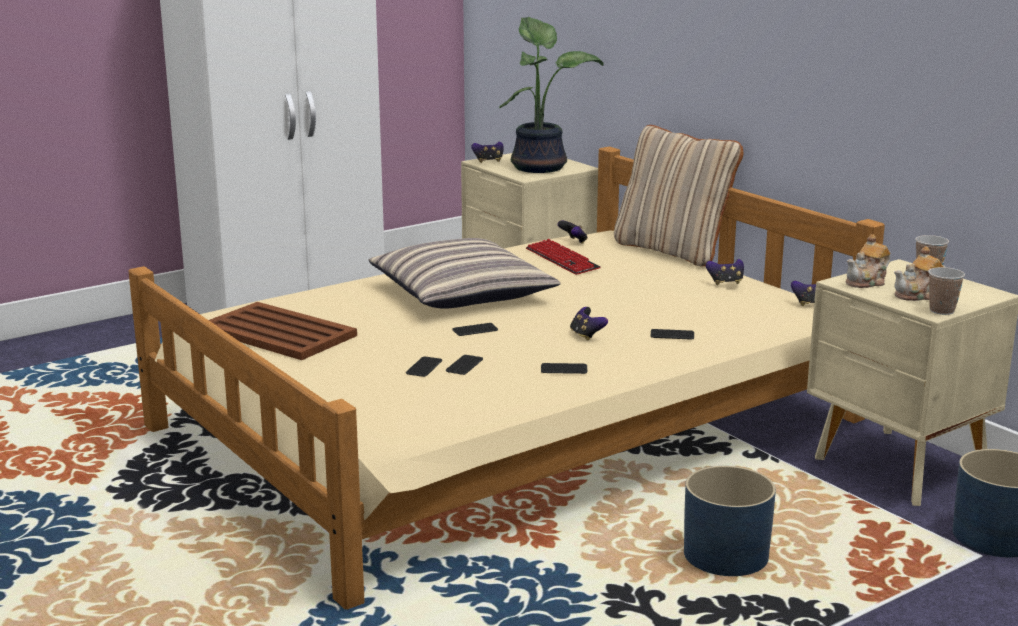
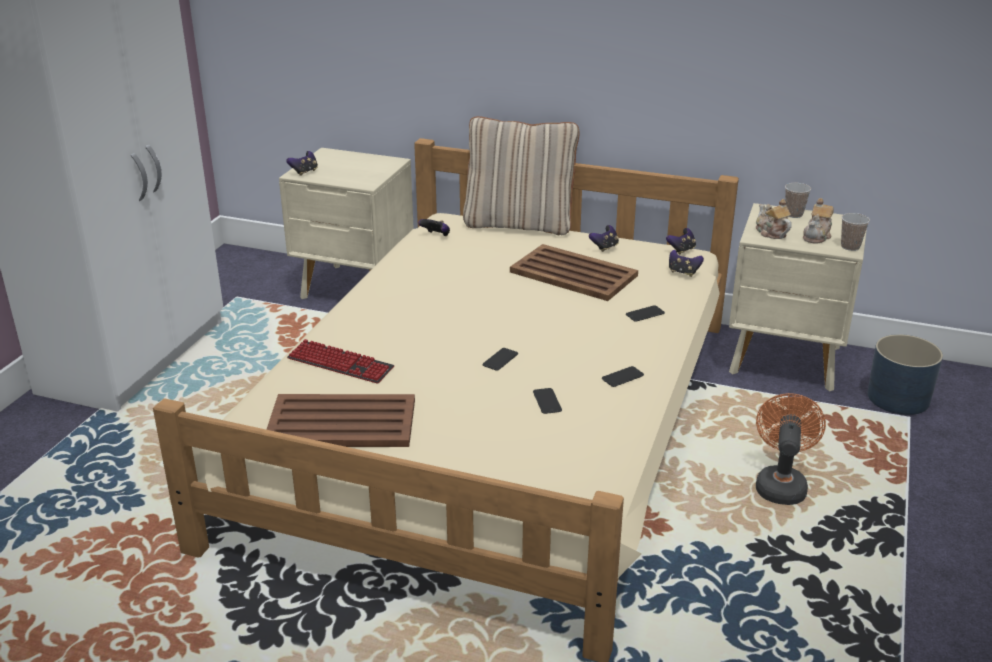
camera: 35 degrees left, 10 degrees up
(424, 367) = (520, 416): phone -> none
(462, 293) = (431, 322): pillow -> none
(540, 167) = (359, 168): potted plant -> none
(562, 259) = (456, 259): keyboard -> keyboard (340, 364)
(586, 335) = (589, 335): game controller -> game controller (683, 272)
(655, 293) = (574, 274): none -> brown tray
(725, 556) = (780, 484): blue planter -> orange fan
(867, 282) = (770, 233): teapot -> teapot turned 135 degrees clockwise

